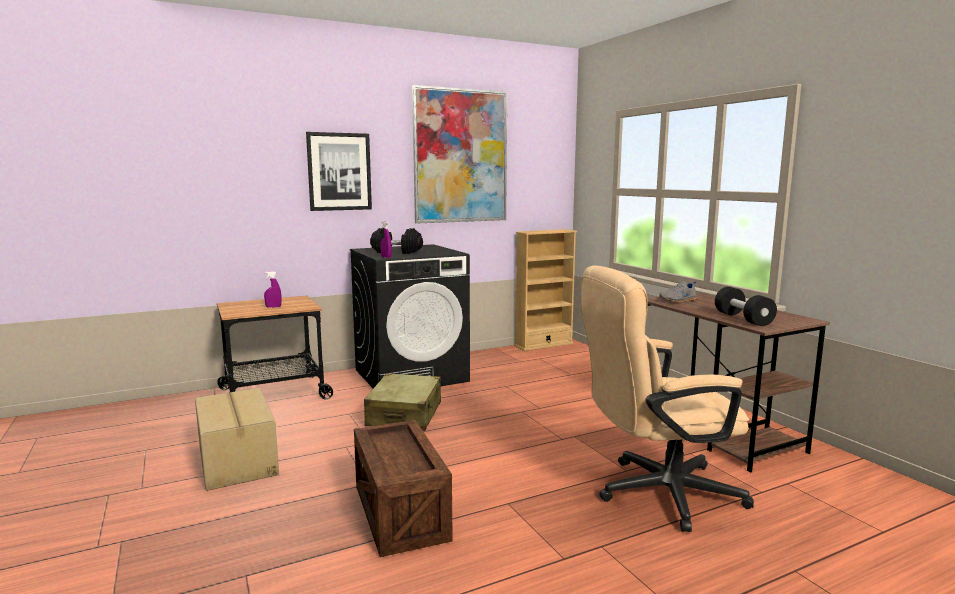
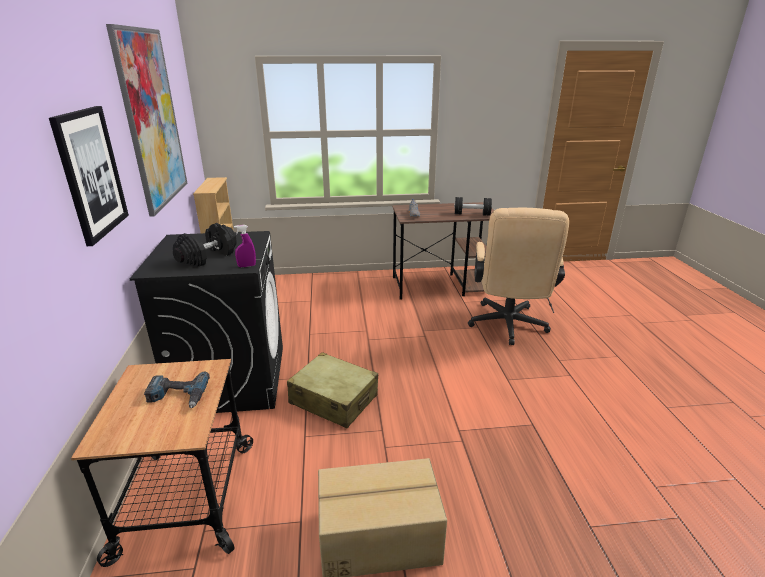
camera: 70 degrees left, 15 degrees up
(273, 307) = (178, 396): purple spray bottle -> power drill
(400, 513) = (511, 430): crate -> none

